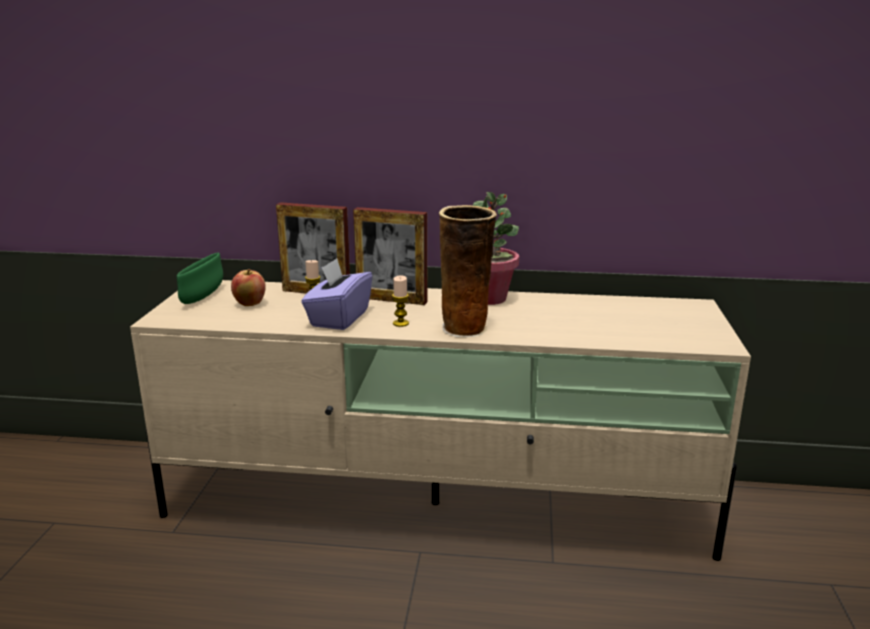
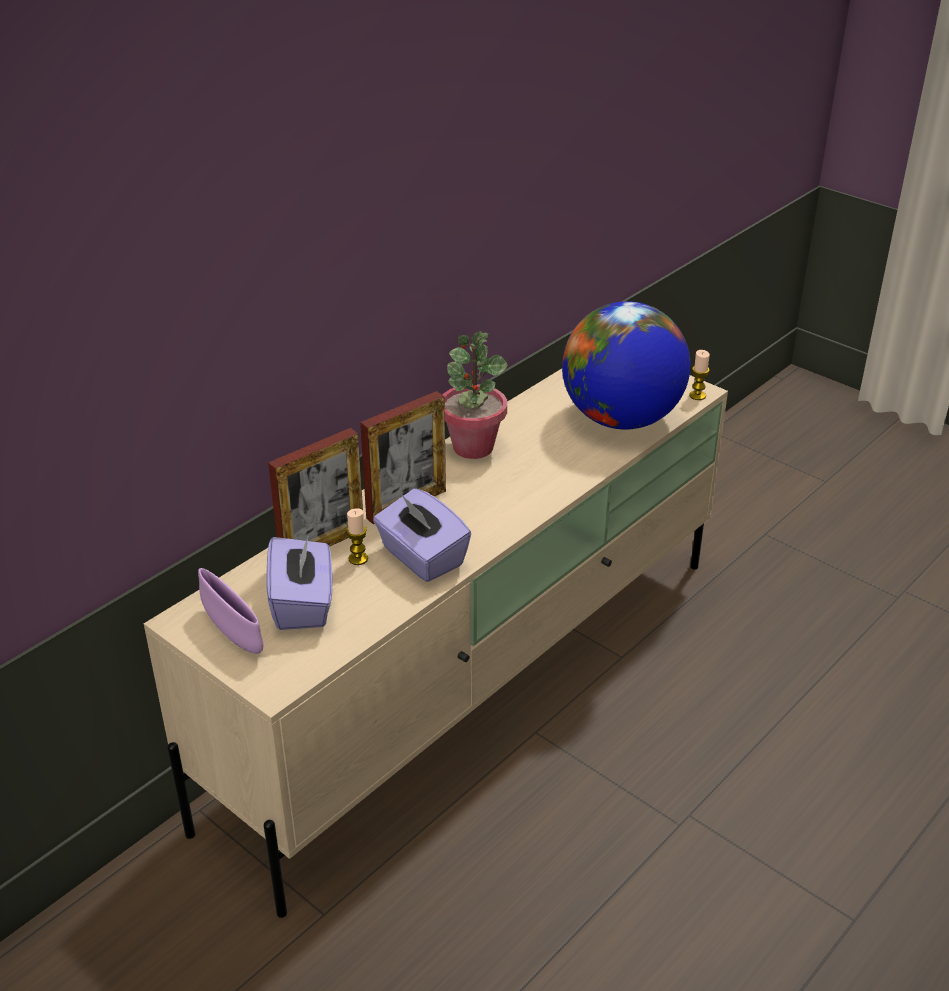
camera: 55 degrees left, 15 degrees up
(203, 297) = (233, 633): green bowl -> purple bowl
(249, 304) = (303, 604): apple -> purple tissue box
(400, 323) = (479, 525): candle -> candle (697, 396)
(466, 329) = (534, 493): vase -> none
(618, 330) = (621, 419): none -> globe

